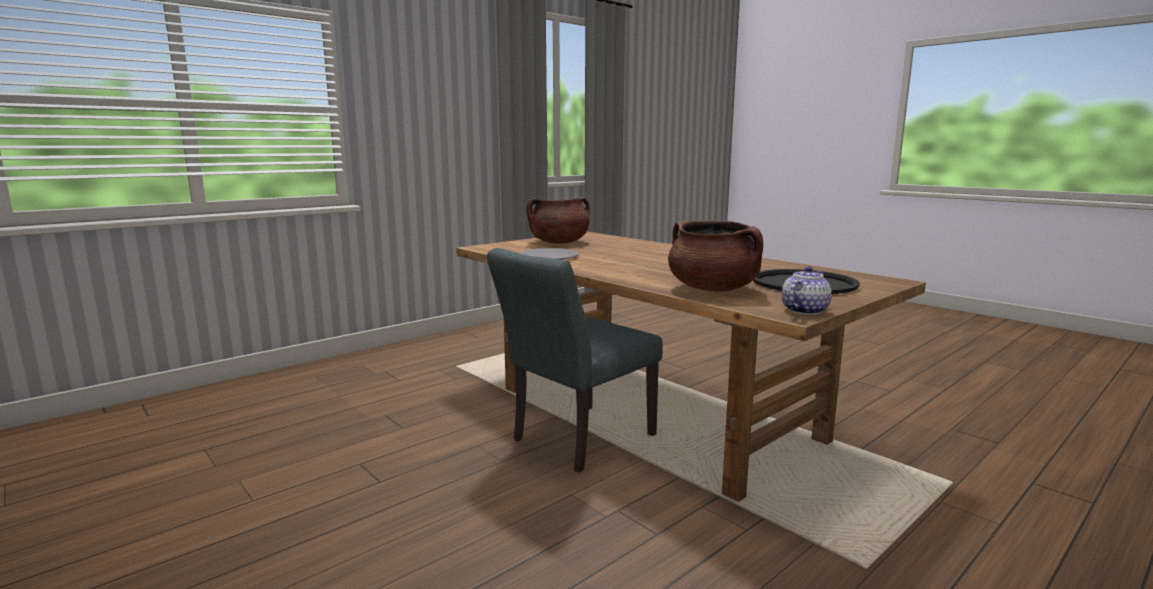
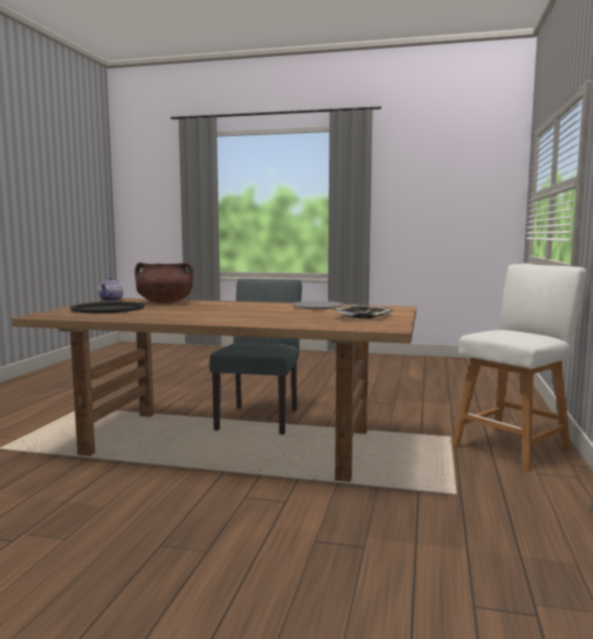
camera: 145 degrees right, 5 degrees down
(437, 350) = (514, 446): none -> white stool
(559, 242) = (363, 316): brown cooking pot -> tray

